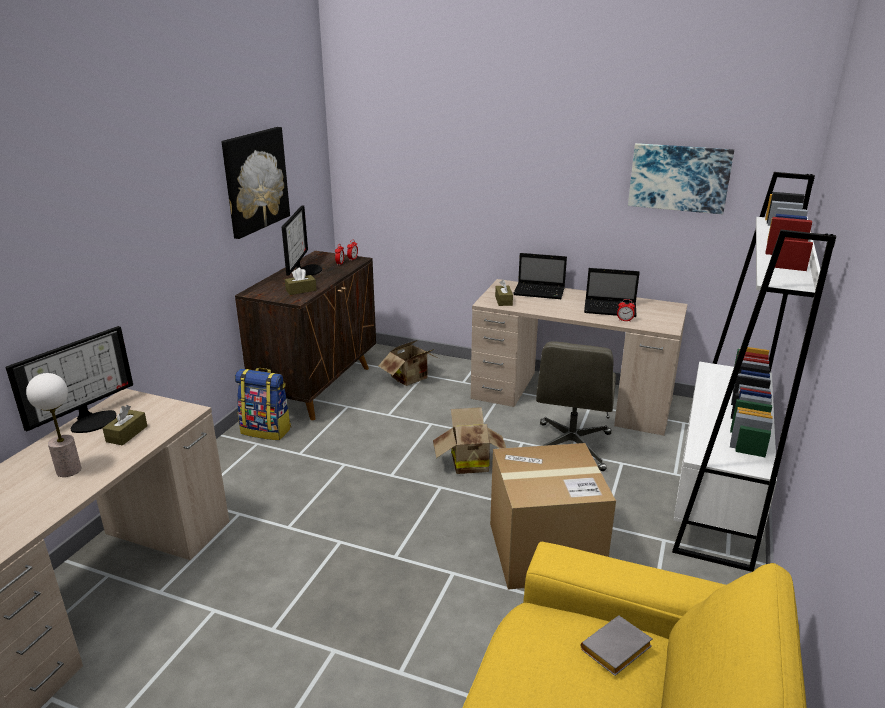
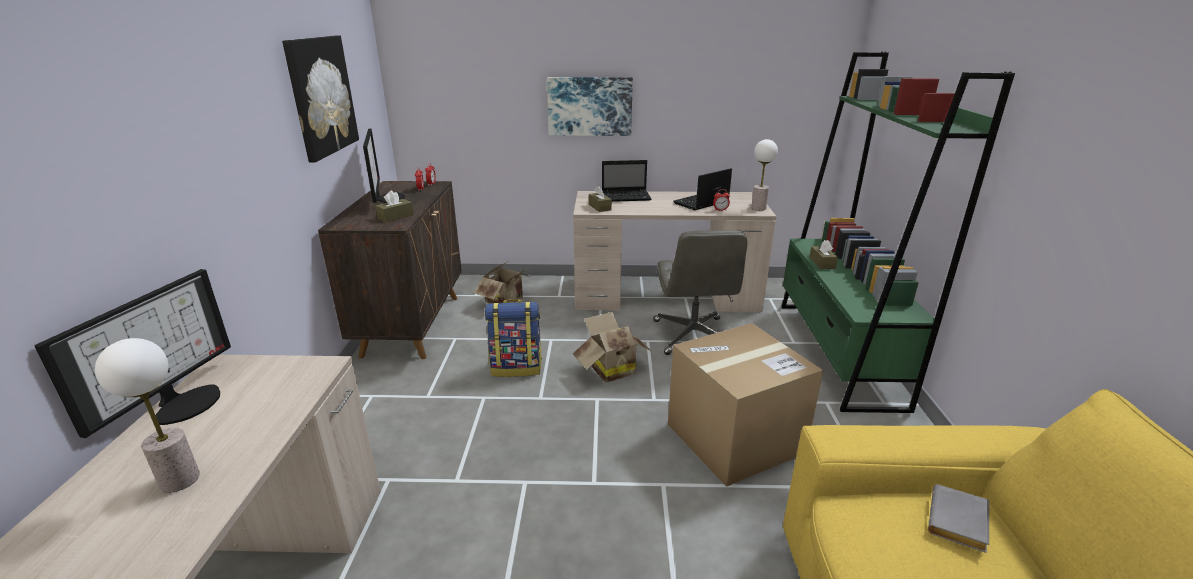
camera: 20 degrees left, 0 degrees up
(127, 434) = (249, 410): brown tissue box -> brown tissue box (822, 263)
(267, 430) = (376, 379): backpack -> backpack (517, 367)
(611, 309) = (700, 203): laptop -> laptop turned 150 degrees clockwise
(669, 324) = (758, 208): none -> table lamp
(679, 177) = (746, 74): picture -> picture (590, 106)
(716, 494) = (837, 352): white bookcase -> green bookcase

